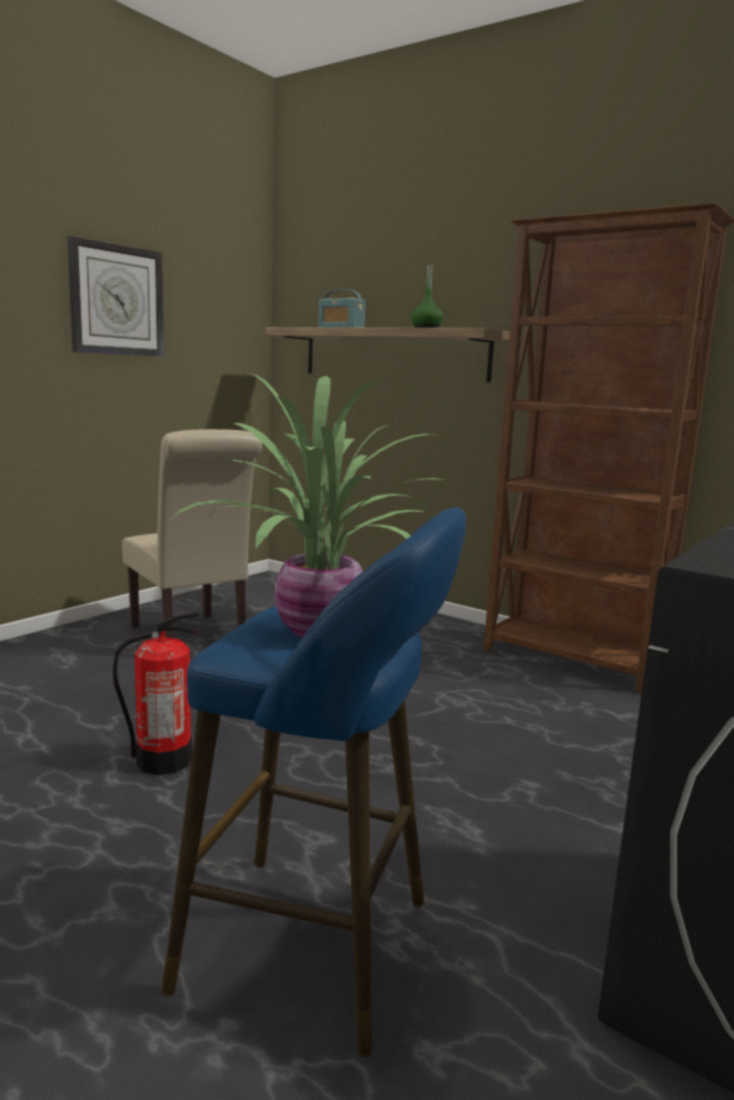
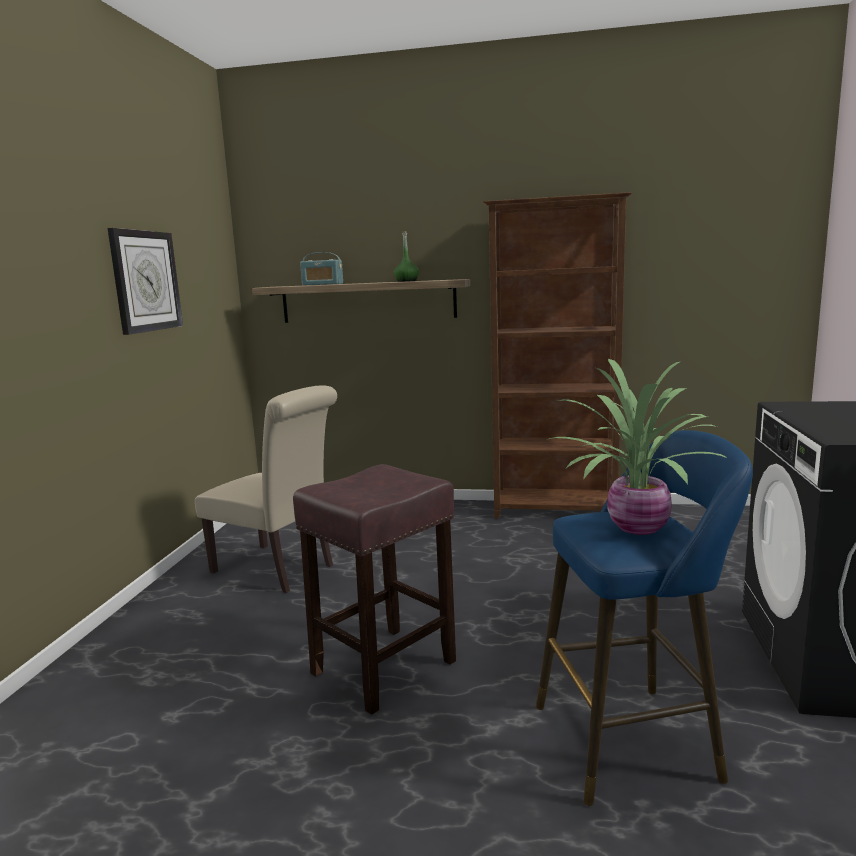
camera: 25 degrees left, 0 degrees up
(163, 760) = (385, 666): fire extinguisher -> brown stool

